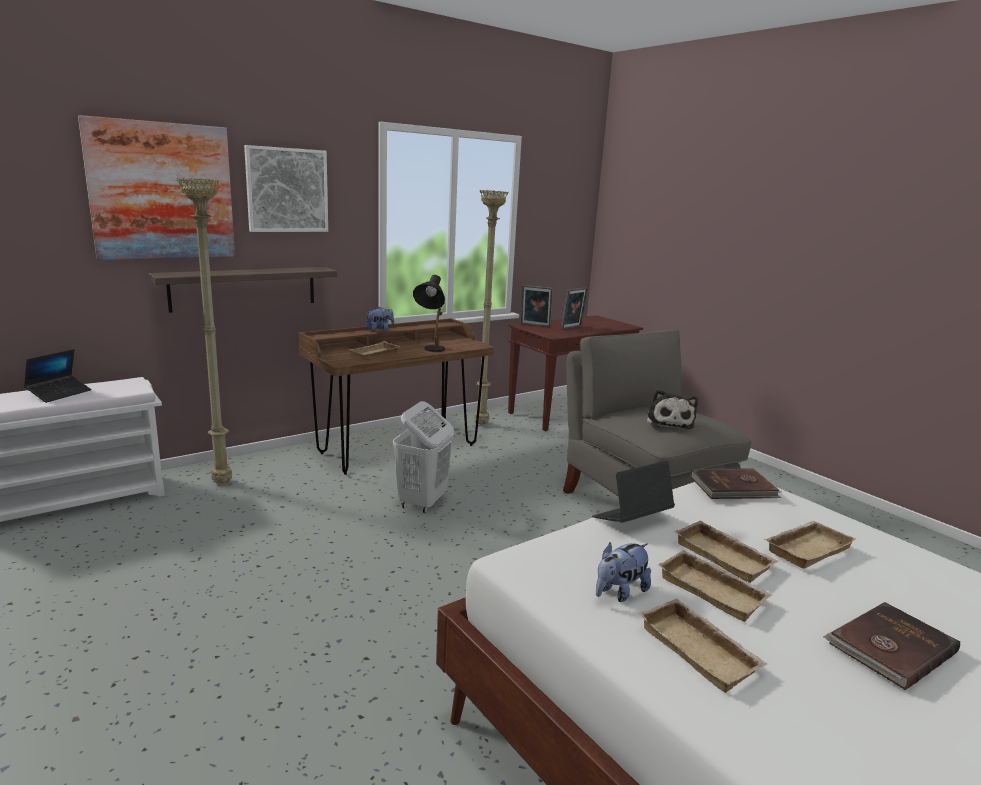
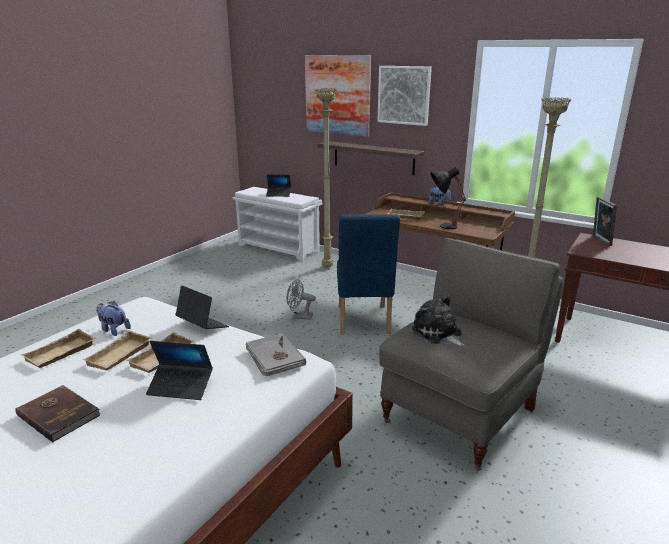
camera: 70 degrees right, 5 degrees up
(359, 541) = (299, 317): none -> grey fan
(422, 502) = (363, 322): white laundry basket -> blue chair
(572, 328) = (633, 254): picture frame -> none
(669, 422) = (438, 334): plush toy -> plush toy turned 75 degrees clockwise
(734, 488) = (274, 357): brown book -> grey book
(806, 548) = (181, 387): beige tray -> laptop

